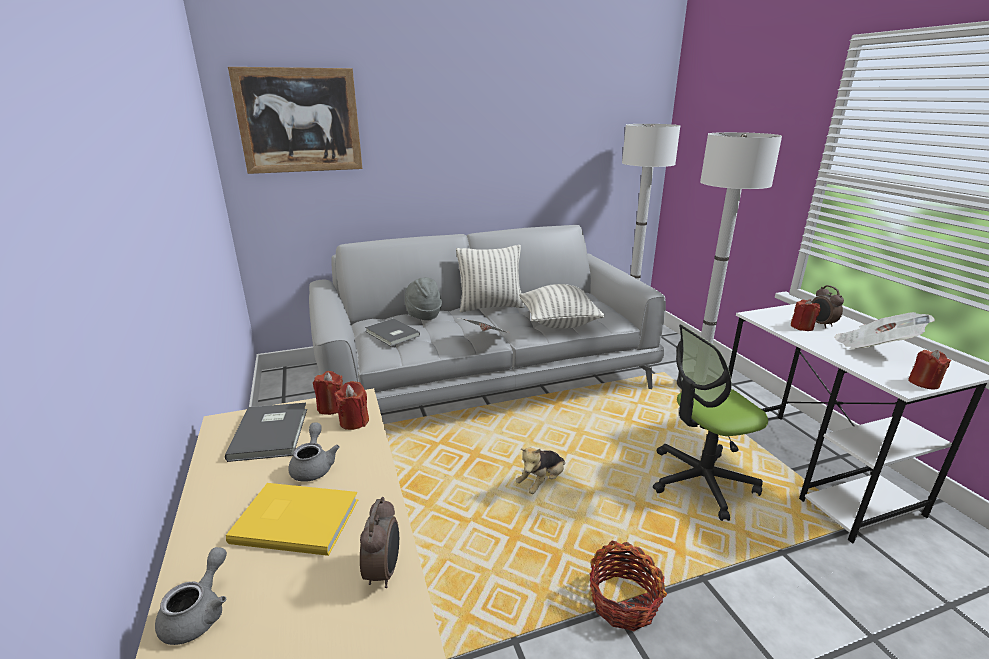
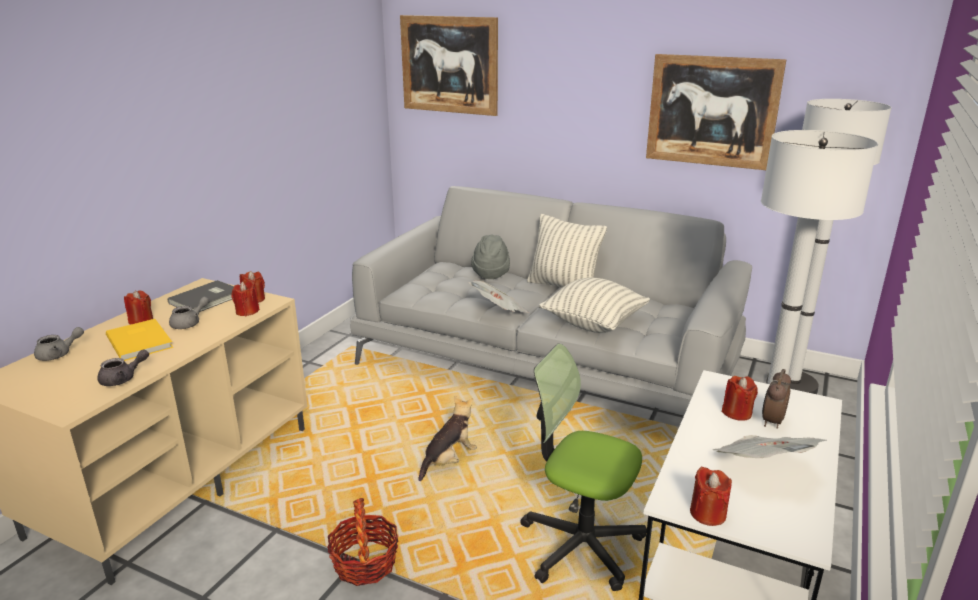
camera: 45 degrees right, 0 degrees up
(234, 498) = (141, 320): none -> red candle
(384, 571) = (123, 379): alarm clock -> grey teapot
(391, 334) = (438, 280): grey book -> none
(541, 482) = (449, 461): plush toy -> plush toy turned 135 degrees clockwise
(549, 142) = (712, 111): none -> picture

